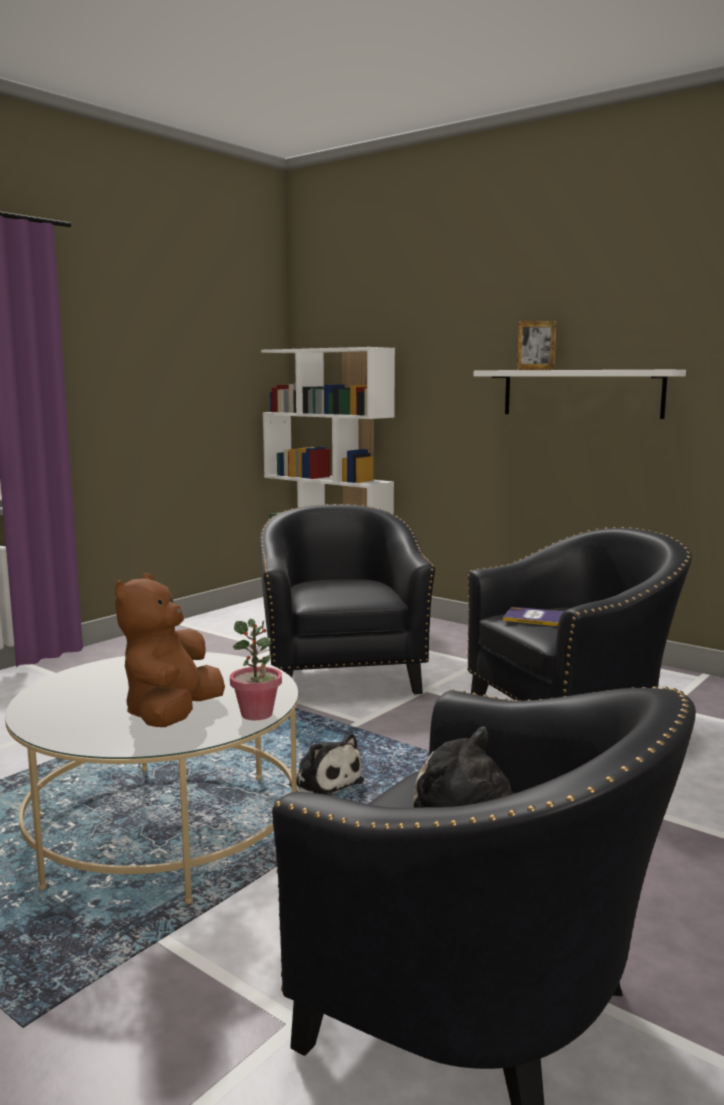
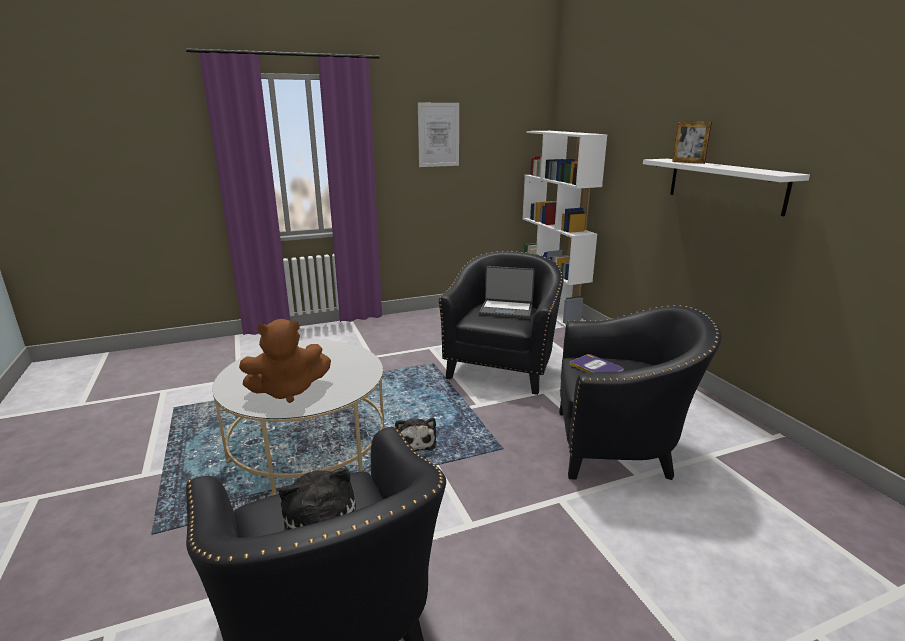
camera: 30 degrees right, 10 degrees up
(149, 350) = (438, 135): none -> picture
(172, 716) = (288, 391): brown plush toy -> brown plush toy turned 150 degrees counterclockwise
(257, 714) = (327, 402): potted plant -> none
(343, 584) = (506, 310): none -> laptop

